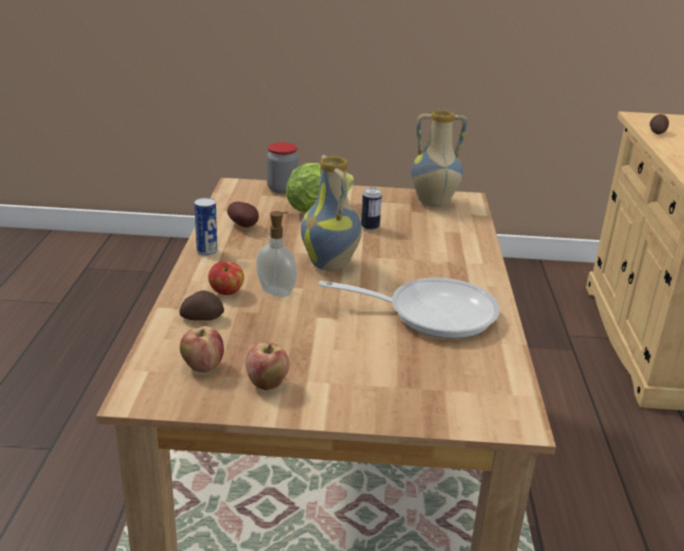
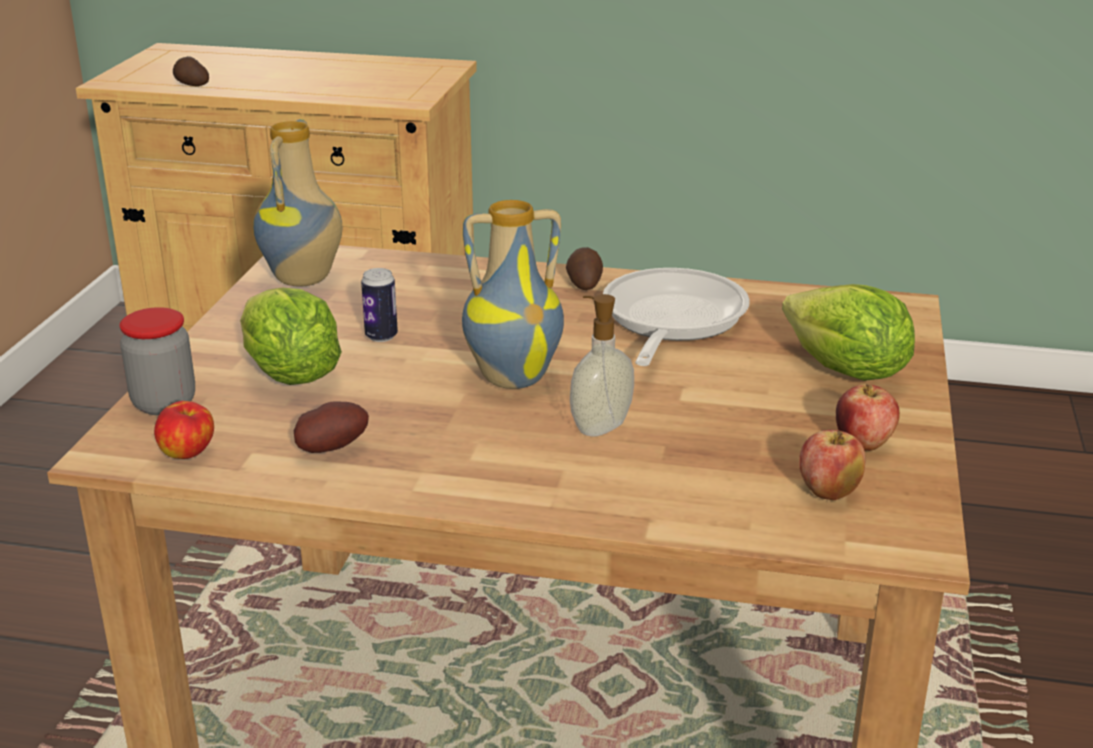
camera: 80 degrees left, 0 degrees up
(202, 317) = (682, 494): potato -> potato (584, 283)
(207, 251) = (434, 488): can -> none
(226, 292) = (599, 471): apple -> apple (188, 453)
(377, 383) = (845, 372): none -> lettuce

